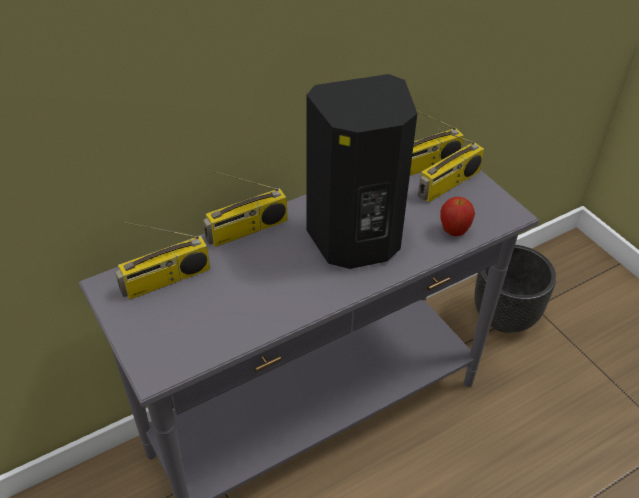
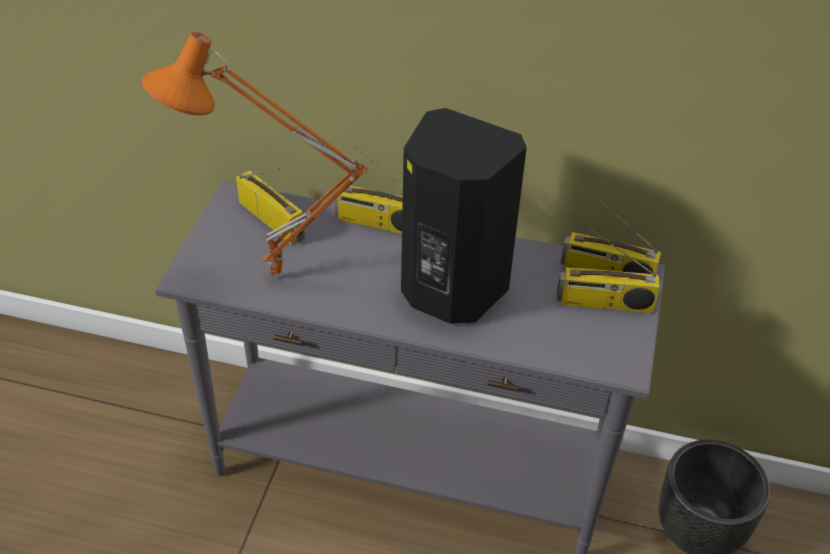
camera: 45 degrees right, 0 degrees up
(166, 280) = (273, 220): radio -> radio turned 150 degrees counterclockwise
(229, 324) = (273, 282): none -> orange table lamp
(454, 231) = (547, 344): apple -> none

